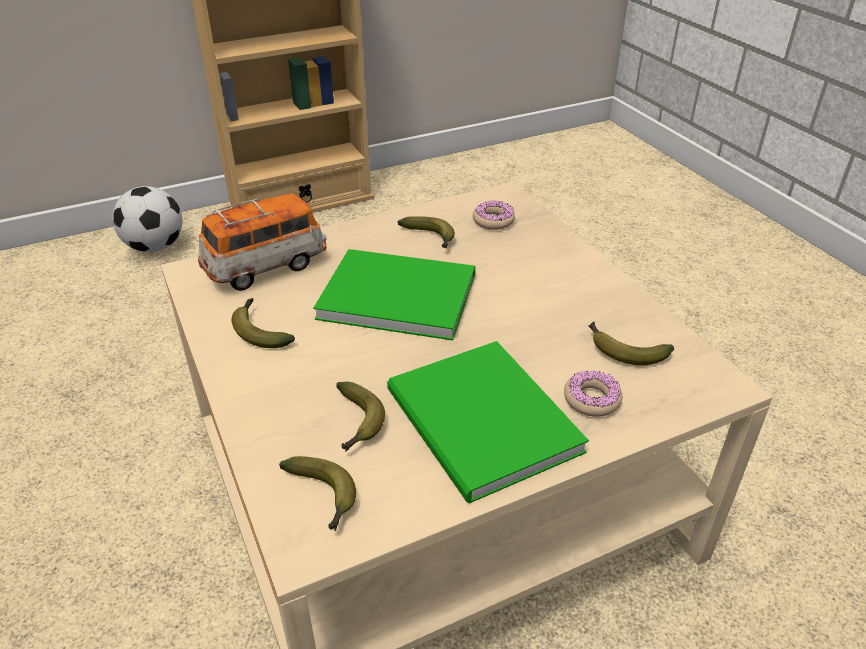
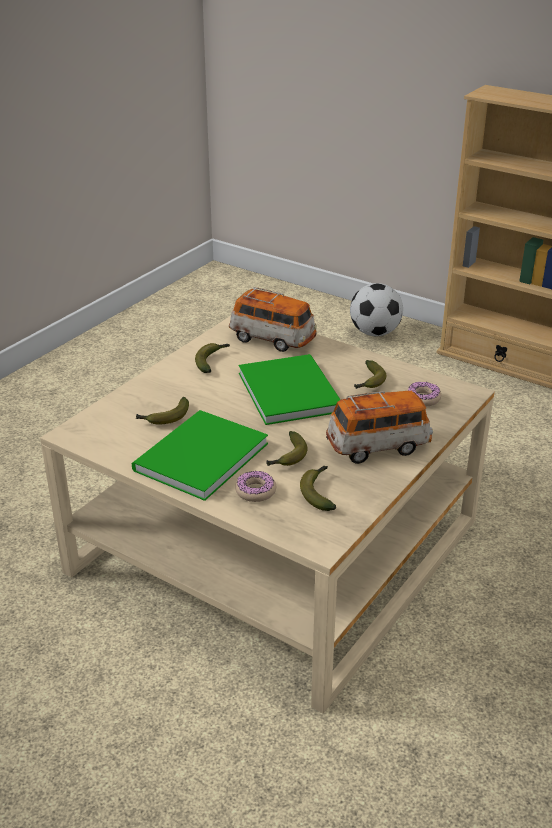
camera: 60 degrees right, 5 degrees down
(323, 497) = (105, 427): banana -> banana (287, 457)
(560, 279) = (378, 446): none -> toy car

